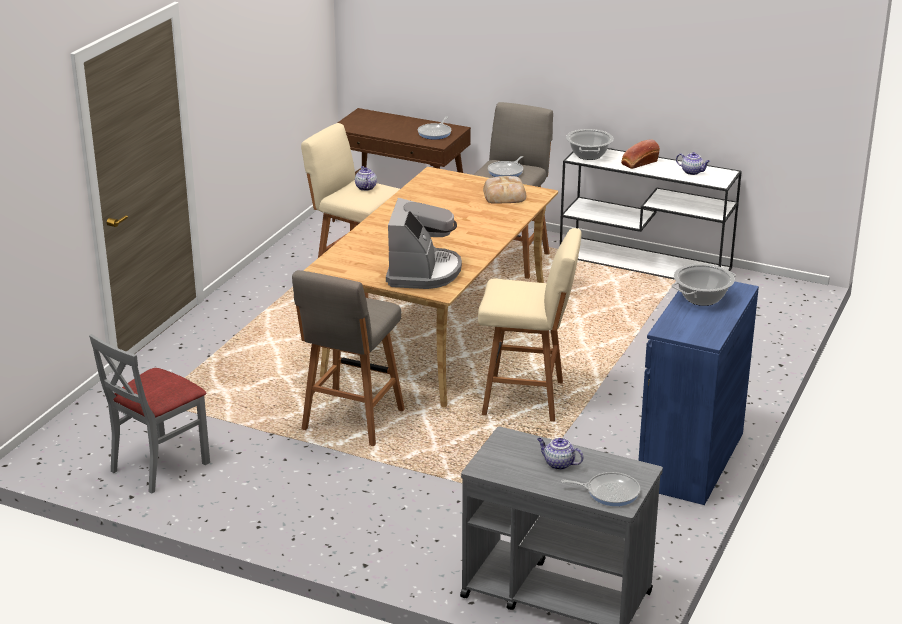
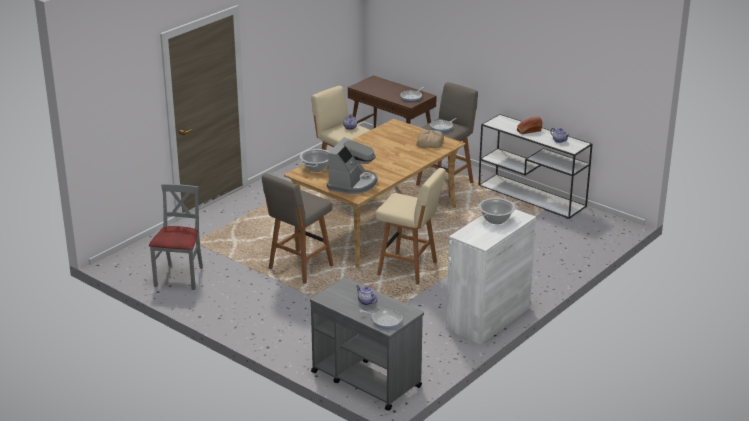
camera: 15 degrees right, 0 degrees up
(159, 465) = (180, 277): grey chair -> grey chair turned 135 degrees clockwise
(589, 155) = (500, 122): cooking pot -> cooking pot (316, 168)
(691, 460) = (488, 318): blue cabinet -> white cabinet

